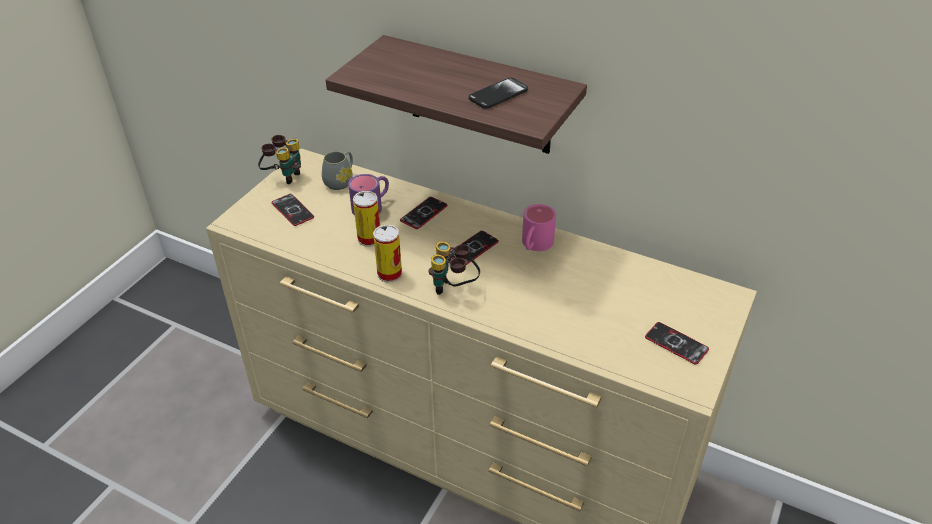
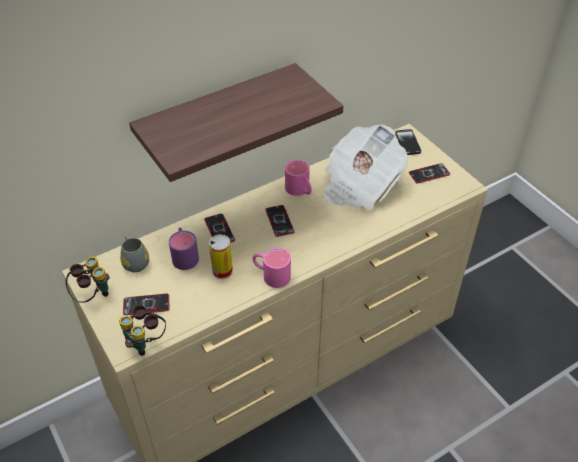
camera: 60 degrees left, 5 degrees up
(389, 274) = (271, 275): can -> pink mug
(454, 288) = (312, 247): binoculars -> binoculars (146, 342)
(498, 95) = (274, 101): phone -> phone (407, 143)
(591, 288) = (359, 185): none -> newspaper

